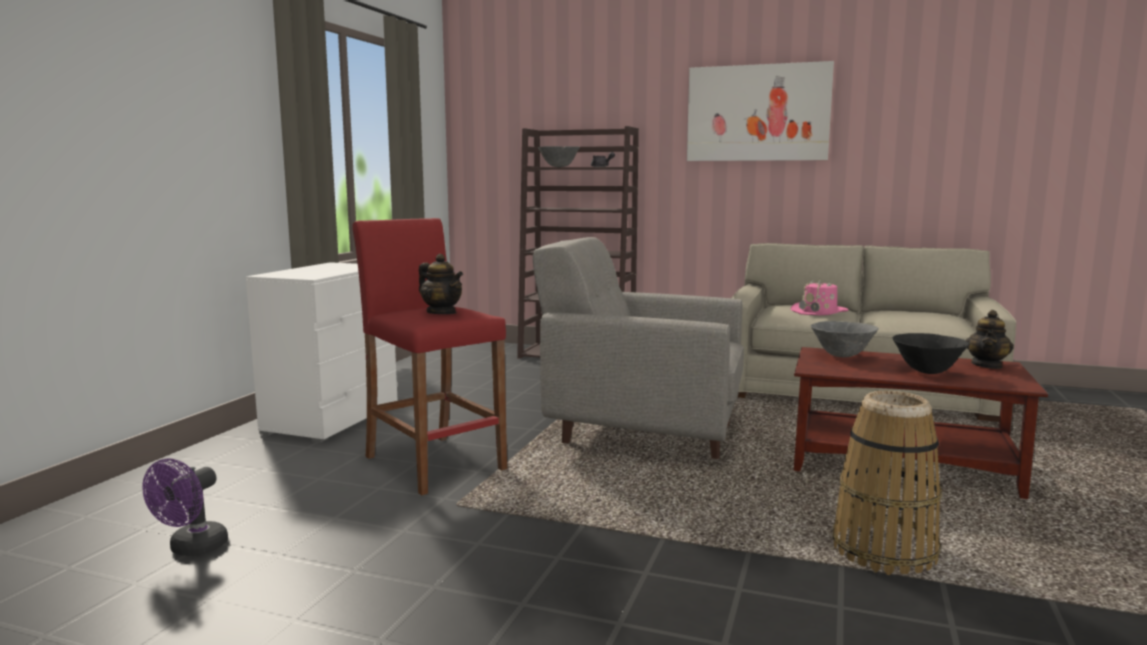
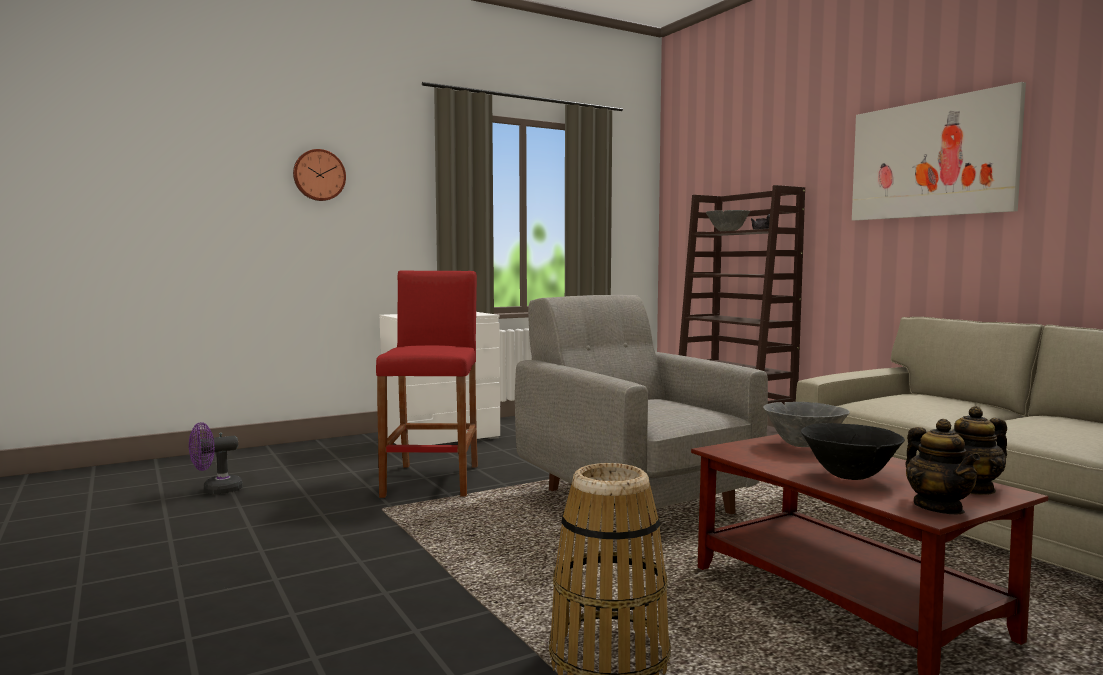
camera: 40 degrees right, 5 degrees down
(143, 83) = (319, 175): none -> wall clock
(441, 313) = (422, 347): teapot -> teapot (938, 507)
(819, 312) = (935, 404): pink hat -> none

